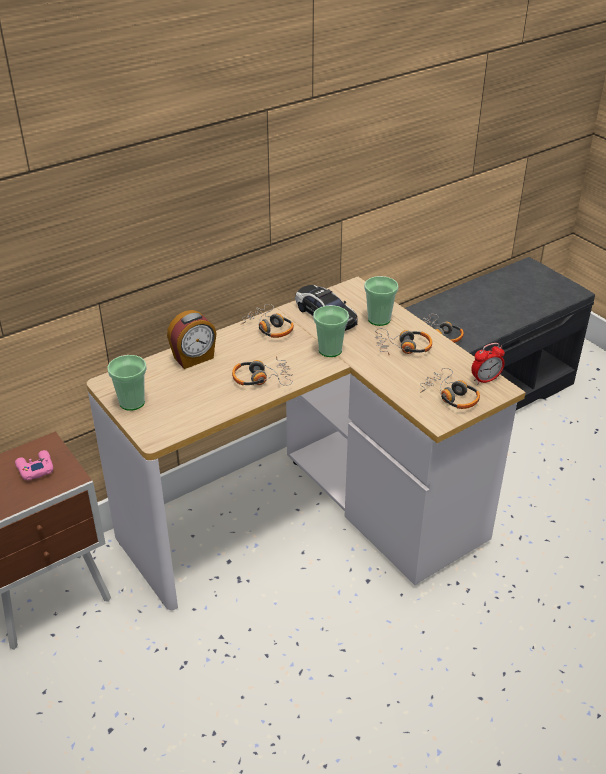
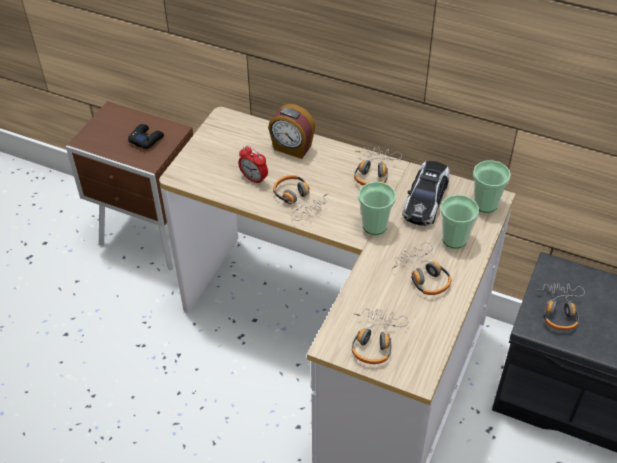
camera: 60 degrees right, 10 degrees up
(35, 468) = (146, 139): pink game controller -> black game controller
(132, 402) = (210, 142): cup -> cup (485, 204)
(485, 380) = (423, 359): alarm clock -> alarm clock (254, 179)

